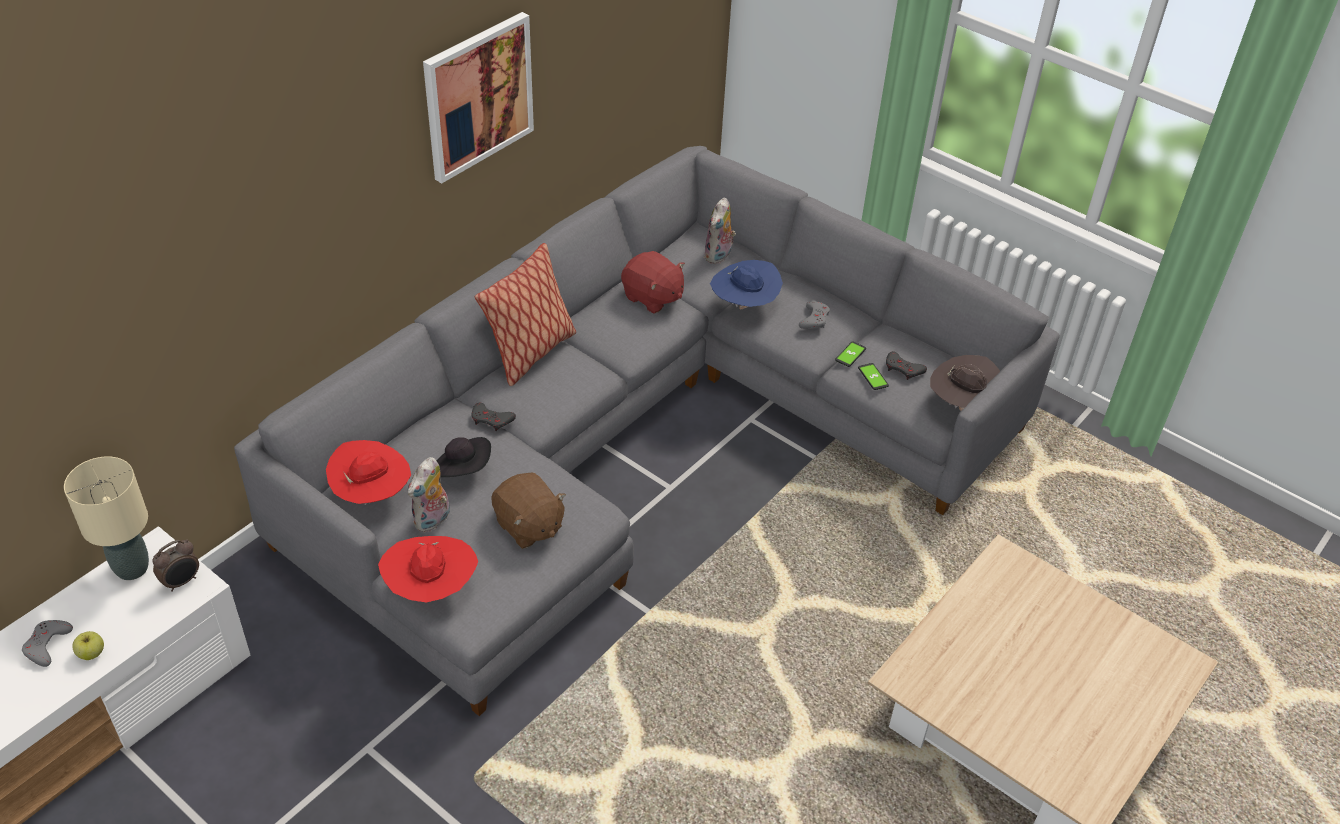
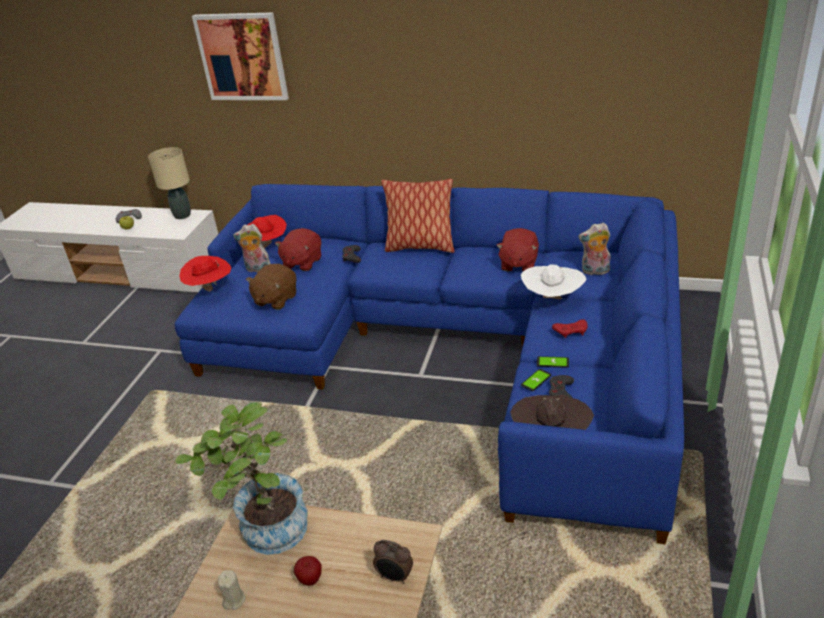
camera: 70 degrees right, 10 degrees down
(182, 582) = (180, 228): alarm clock -> alarm clock (395, 577)
(462, 470) = (302, 262): black hat -> red plush toy
(478, 96) = (451, 64): picture -> picture (242, 57)
(640, 437) = (455, 347): grey sofa -> blue sofa
(744, 306) = (552, 299): blue hat -> white hat
(814, 319) = (571, 331): grey game controller -> red game controller
(939, 672) = (266, 532): none -> potted plant
(1021, 722) = (234, 600): none -> beige candle
(1022, 653) = (310, 580): none -> apple

